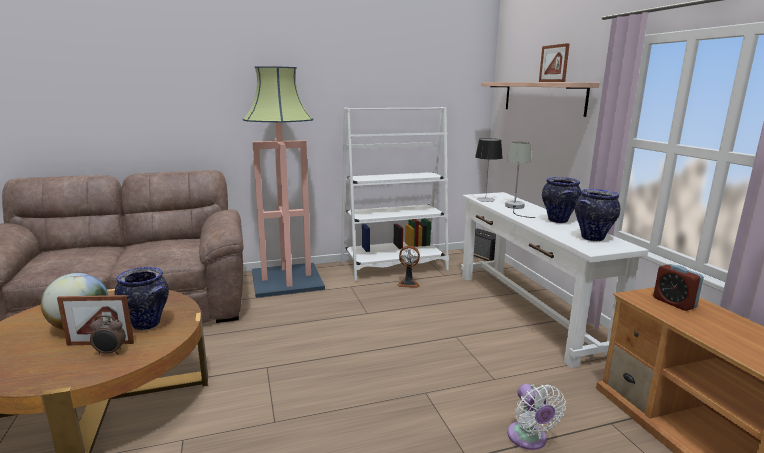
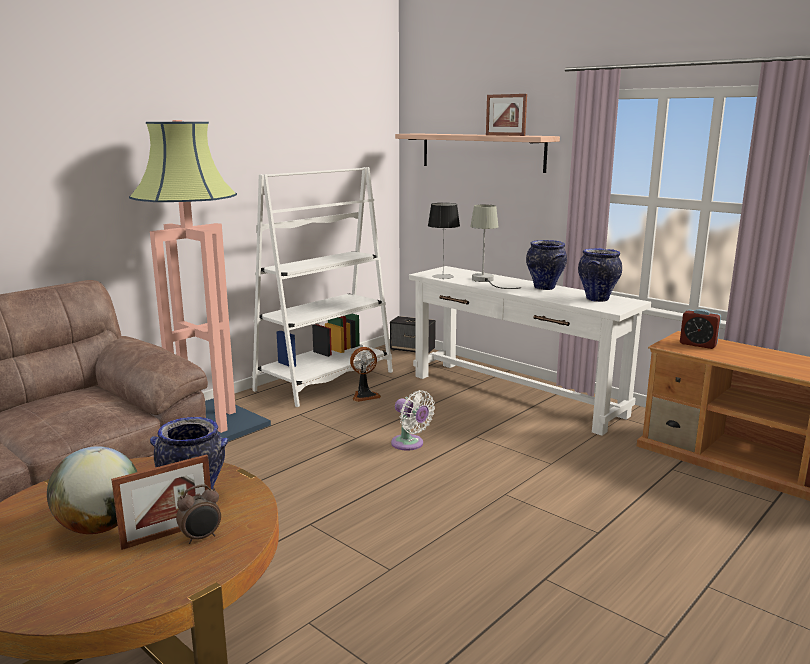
camera: 30 degrees left, 0 degrees up
(529, 439) = (628, 501): white fan -> white fan (410, 444)

